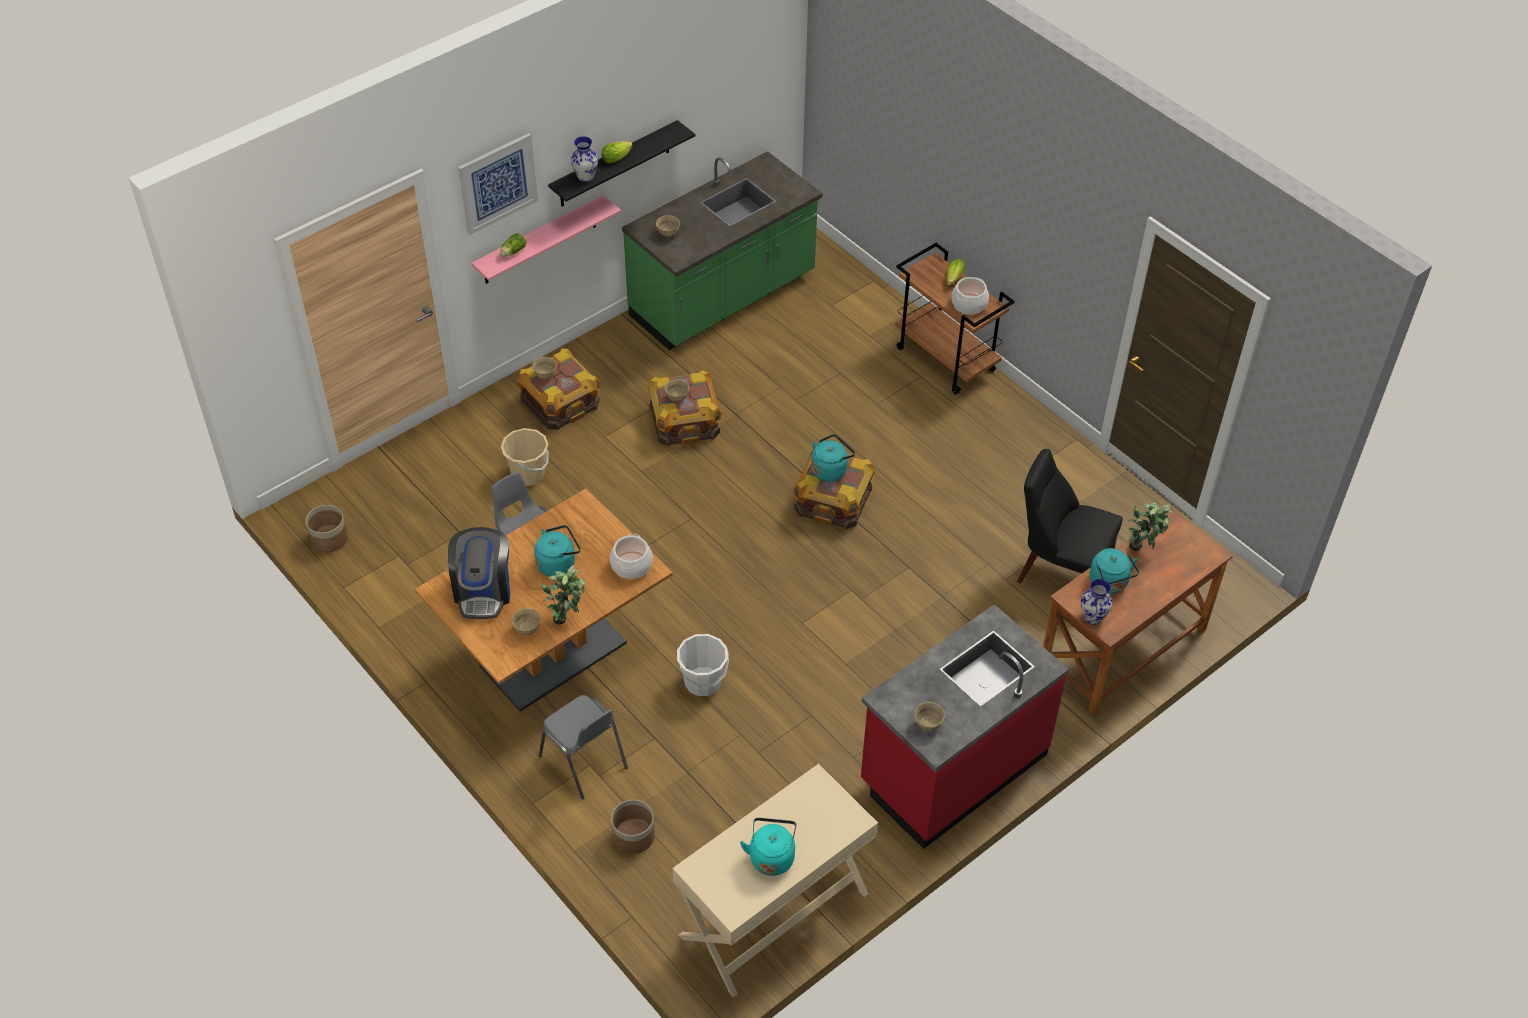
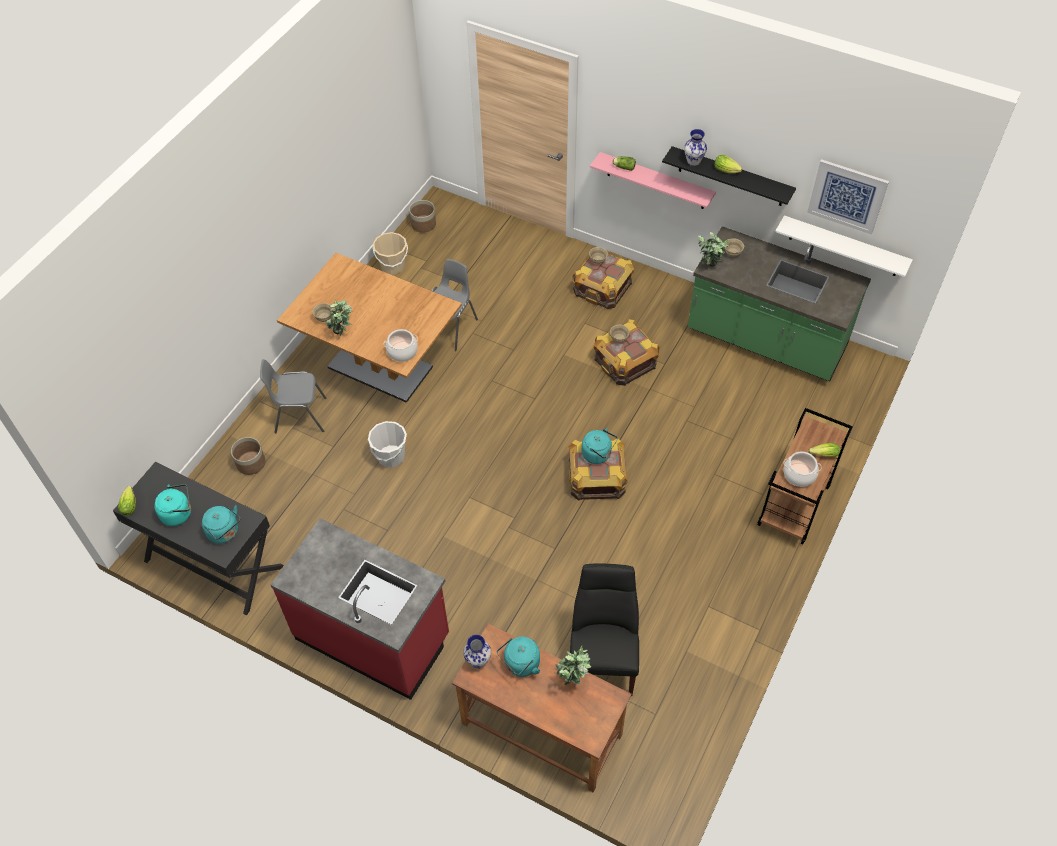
camera: 70 degrees right, 5 degrees up
(483, 591) = (347, 285): coffee machine -> none
(498, 183) = (632, 112): picture -> picture (847, 196)
(528, 474) = (527, 296): beige bucket -> beige bucket (393, 266)
(558, 563) = (387, 313): turquoise kettle -> turquoise kettle (225, 533)
(584, 762) = (300, 415): grey chair -> grey chair turned 60 degrees clockwise
(678, 258) = (709, 268): none -> potted plant
(730, 910) = (129, 504): none -> lettuce
(733, 142) = (844, 247): none -> white shelf
(774, 915) = (213, 564): beige desk -> black desk
(928, 724) = (309, 567): beige bowl -> none

